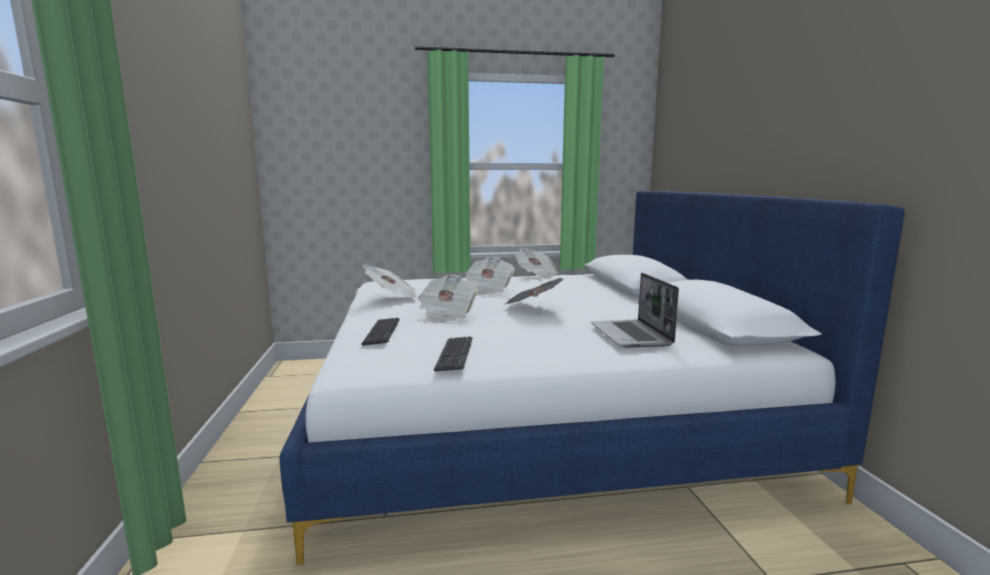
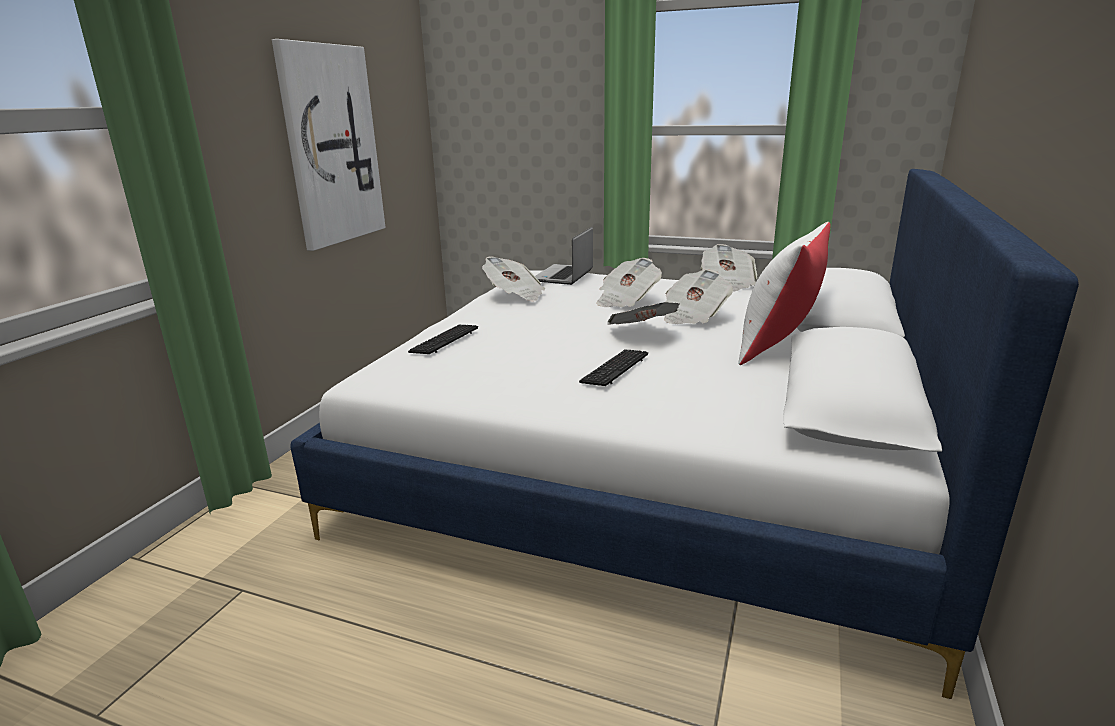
camera: 30 degrees right, 10 degrees up
(201, 164) = (331, 146): none -> picture
(446, 315) = (536, 329): newspaper -> newspaper (693, 316)
(454, 355) = (470, 381): keyboard -> keyboard (615, 369)
(627, 303) = (778, 346): none -> white pillow
(632, 335) = (697, 395): laptop -> laptop (564, 276)

